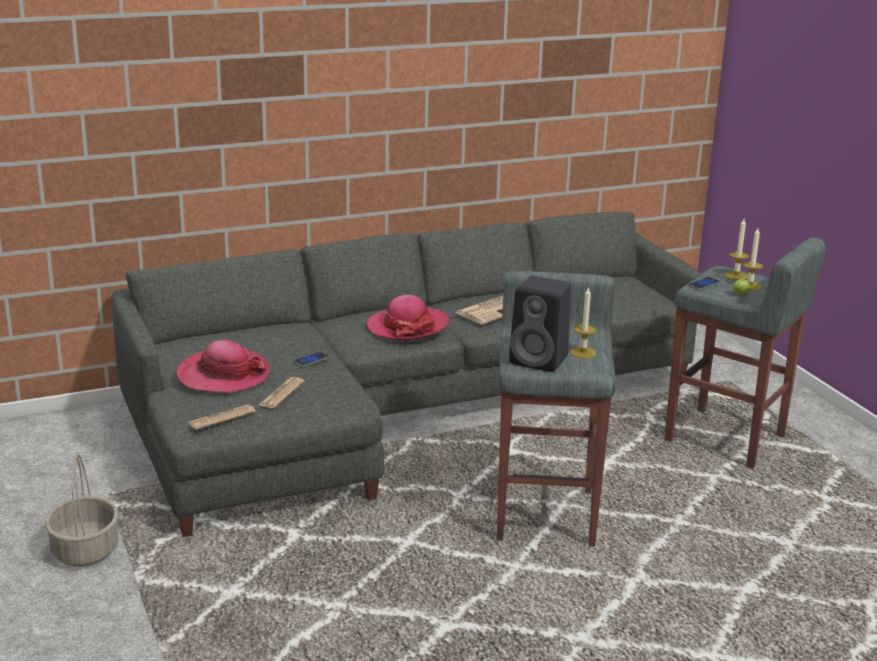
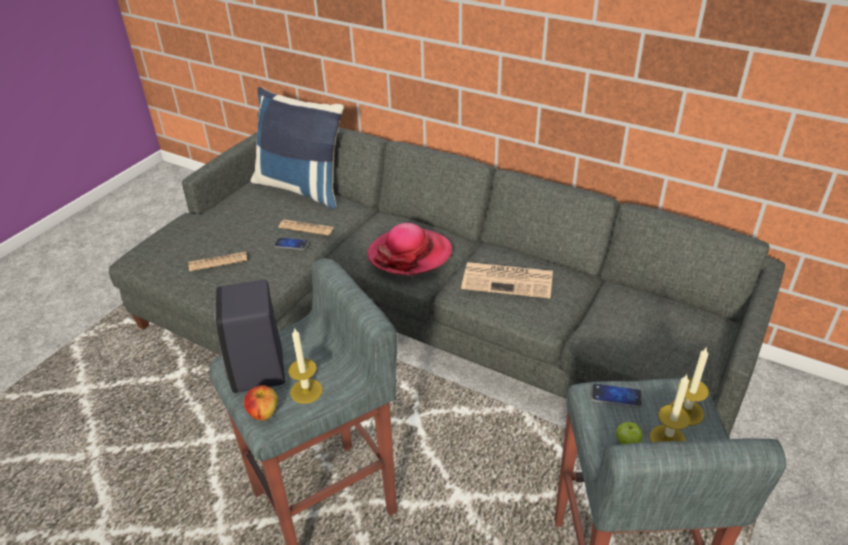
camera: 55 degrees right, 15 degrees up
(86, 551) = (97, 299): basket -> none
(222, 418) = (155, 258): newspaper -> newspaper (306, 228)
(223, 375) = (225, 223): hat -> none
(224, 333) = (302, 188): none -> blue pillow
(586, 369) = (263, 413): none -> apple

